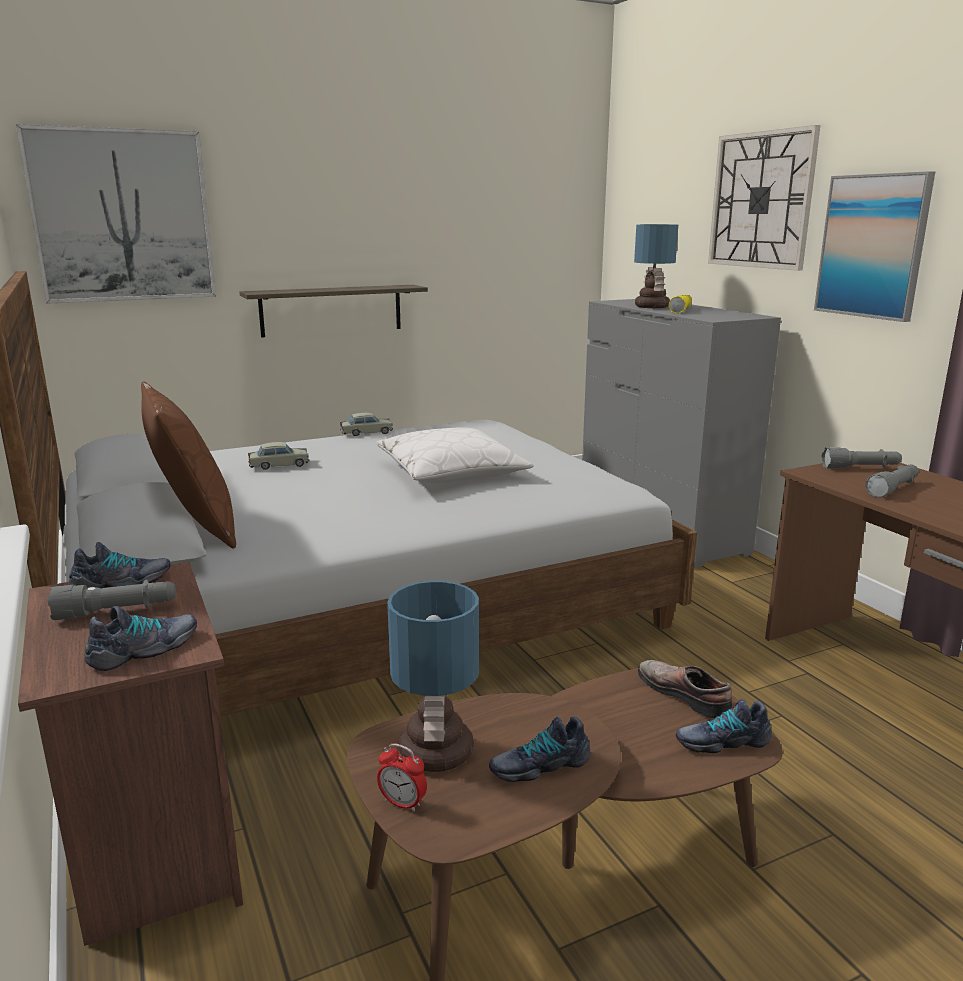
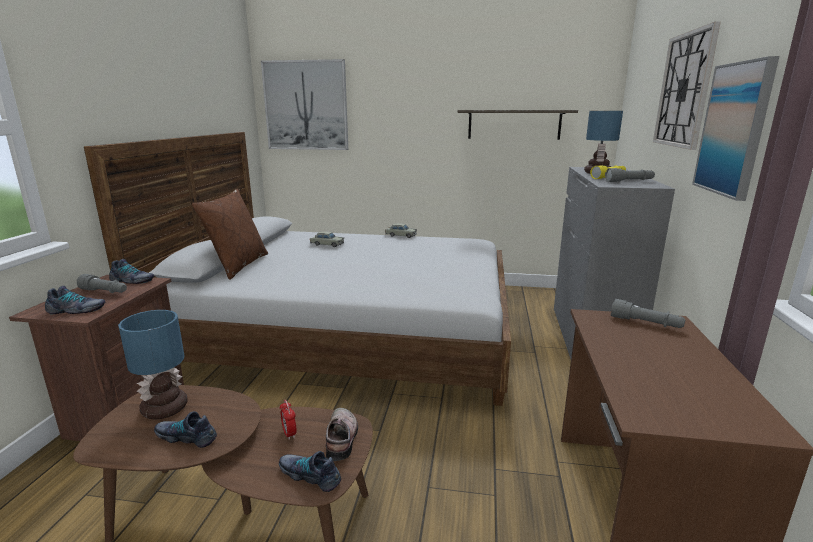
camera: 35 degrees right, 0 degrees up
(331, 310) = (412, 162): shelf -> shelf (514, 124)
(402, 803) = (112, 425): alarm clock -> alarm clock (289, 433)
(451, 472) = (396, 265): white pillow -> none
(893, 489) = (636, 346): grey flashlight -> grey flashlight (629, 181)

